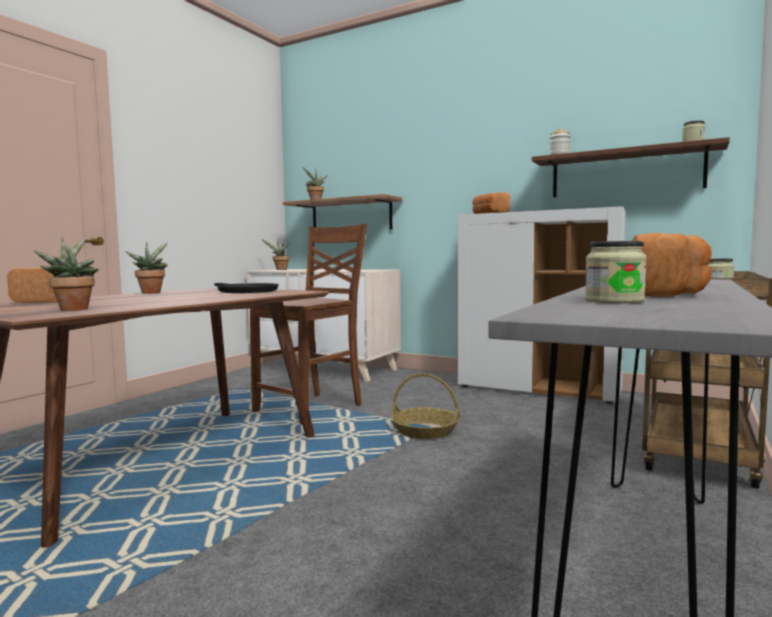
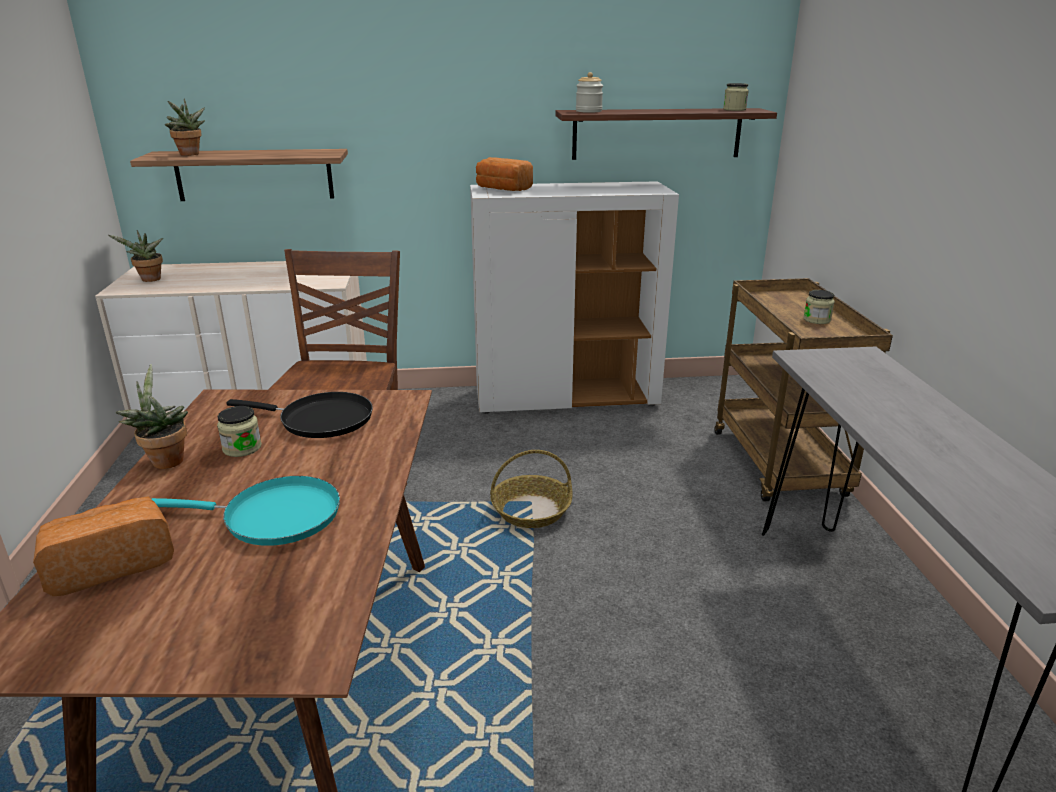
camera: 35 degrees left, 20 degrees up
(73, 309) = (277, 599): potted plant -> none
(143, 300) = (274, 516): none -> turquoise frying pan
(614, 301) = (987, 503): jar -> jar (242, 448)
(666, 294) = (964, 455): bread -> none

